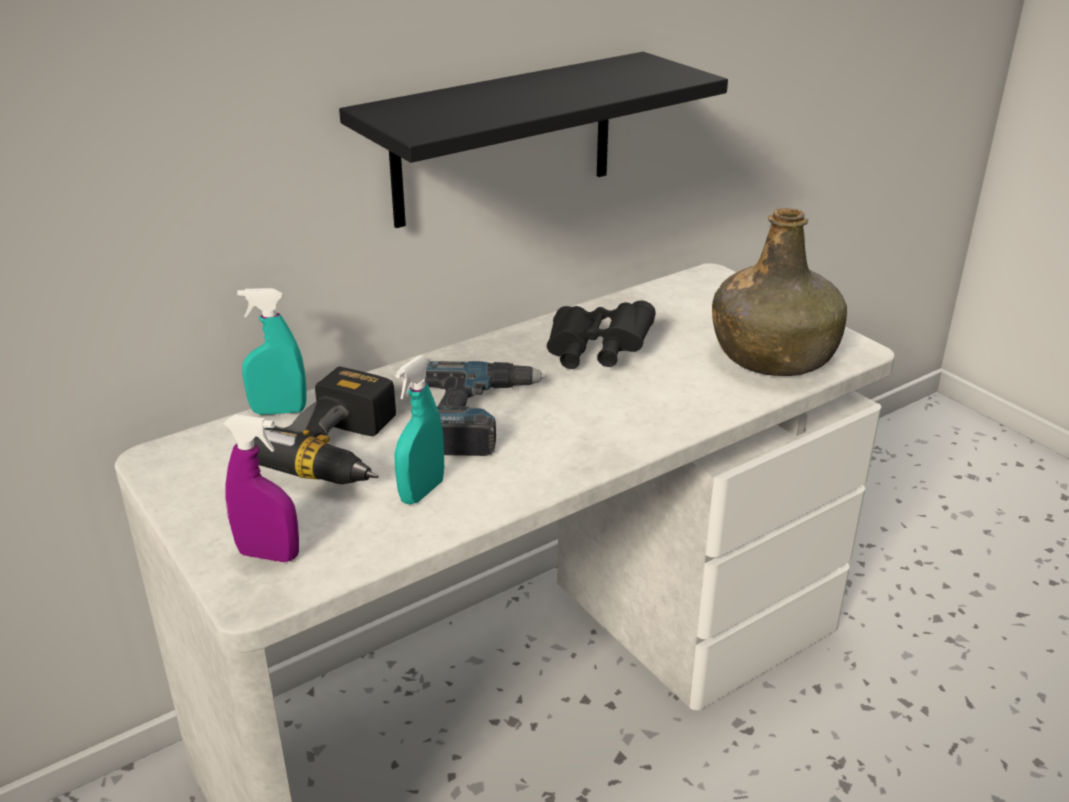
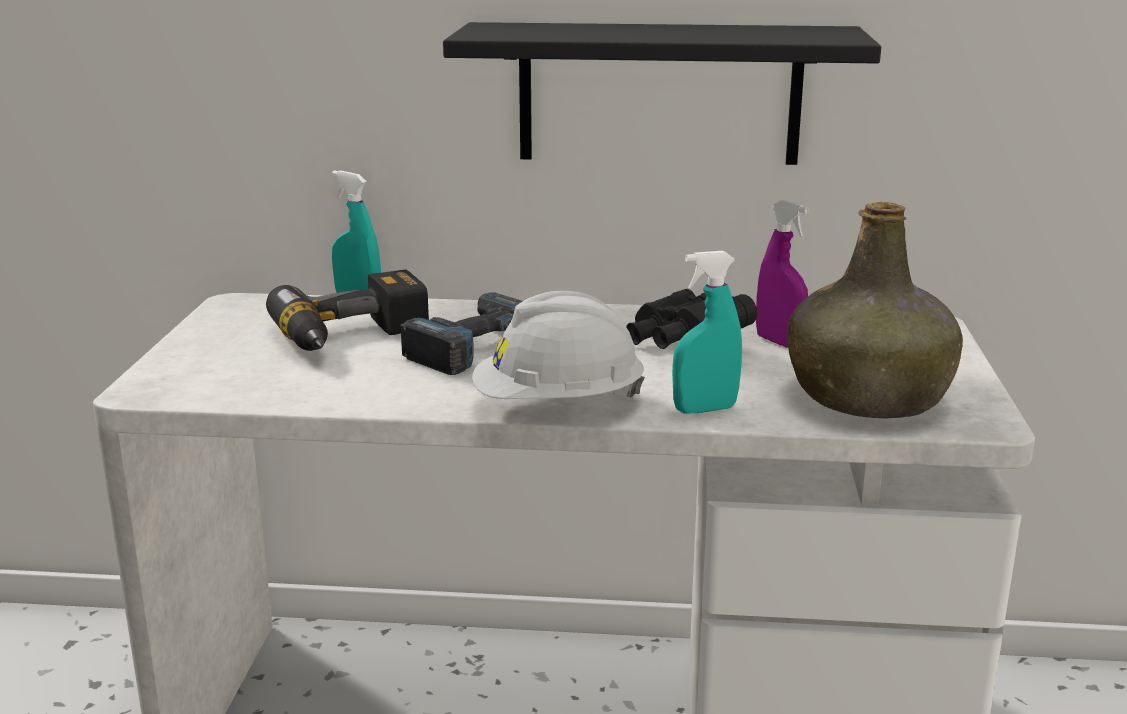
camera: 40 degrees right, 10 degrees down
(268, 555) = (193, 374): purple spray bottle -> purple spray bottle (779, 342)
(422, 492) = (358, 378): turquoise spray bottle -> turquoise spray bottle (705, 409)
(609, 449) = (558, 406): none -> white hard hat

